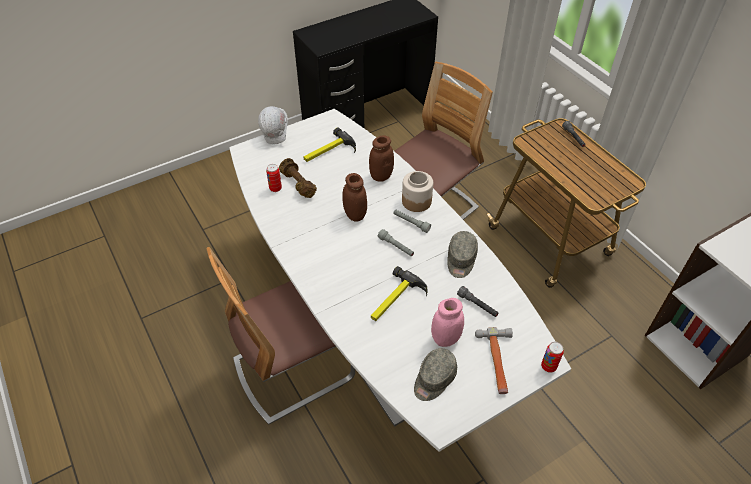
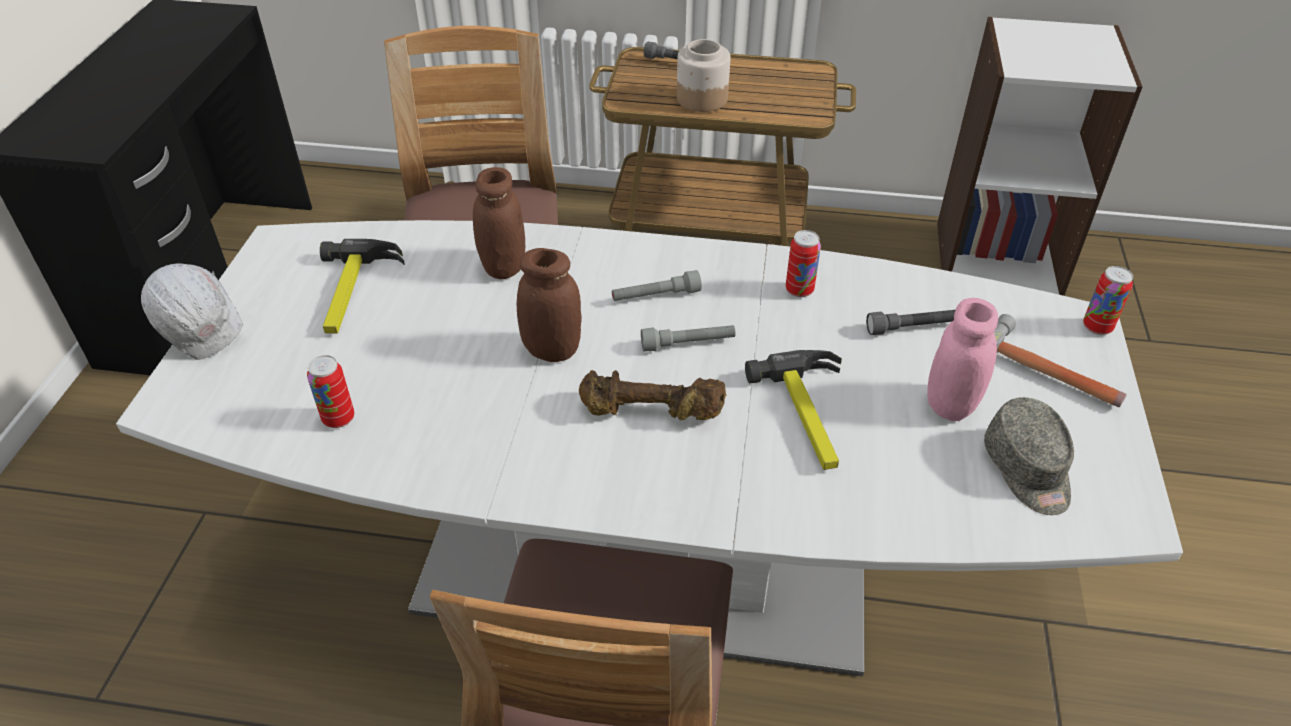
camera: 50 degrees left, 5 degrees down
(297, 184) = (372, 381): brown dumbbell -> brown dumbbell (651, 412)
(416, 201) = (614, 262): jar -> jar (701, 99)
(461, 260) = (799, 290): grey cap -> can

